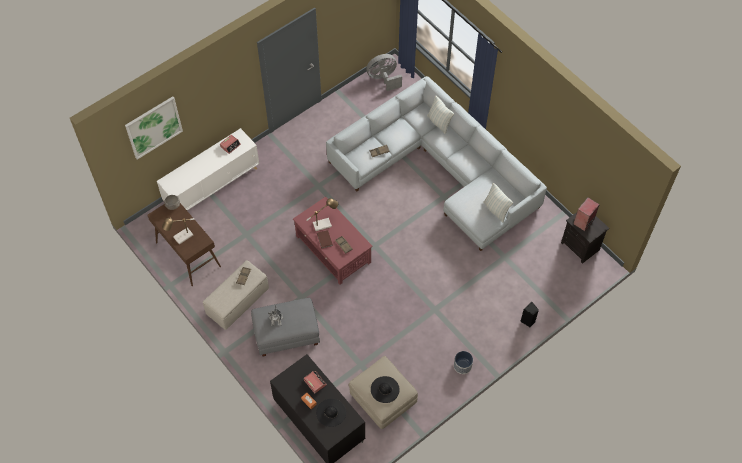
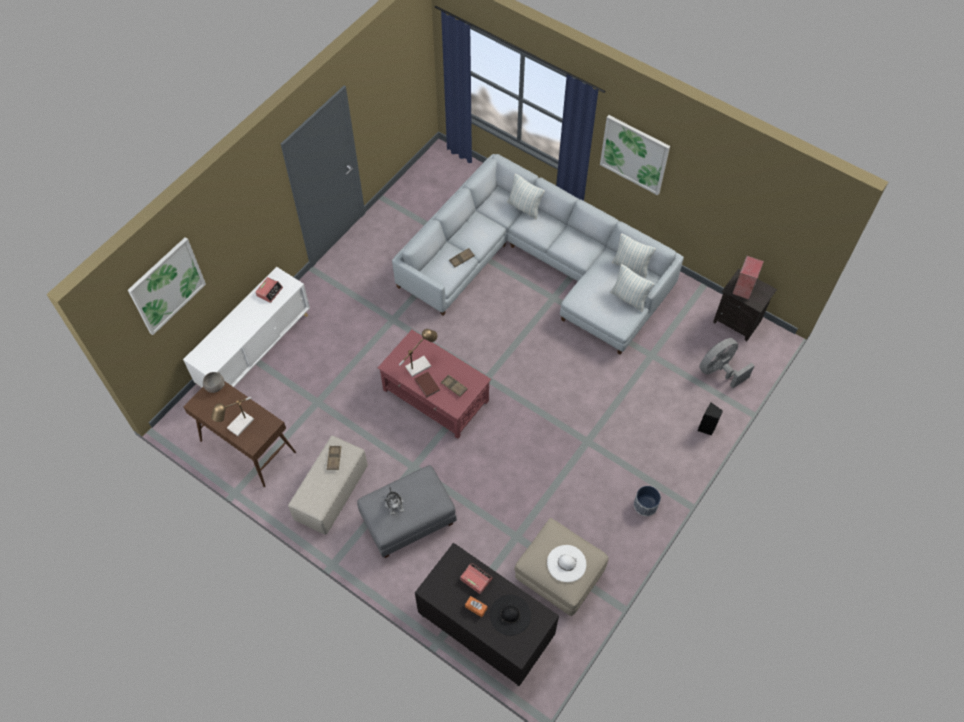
camera: 15 degrees left, 0 degrees up
(384, 79) = (435, 171): grey fan -> grey fan (719, 371)
(385, 389) = (566, 563): black hat -> white hat
(505, 186) = (631, 266): none -> pillow
(521, 102) = (634, 154): none -> picture

